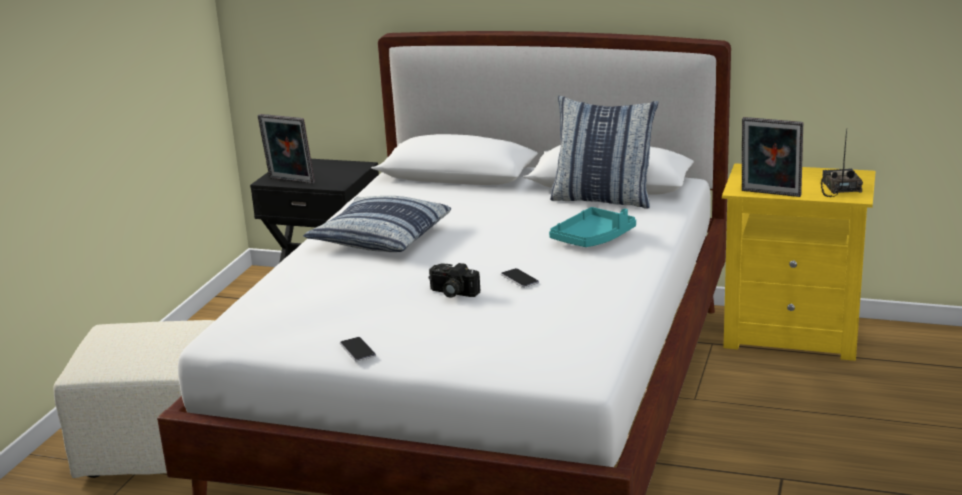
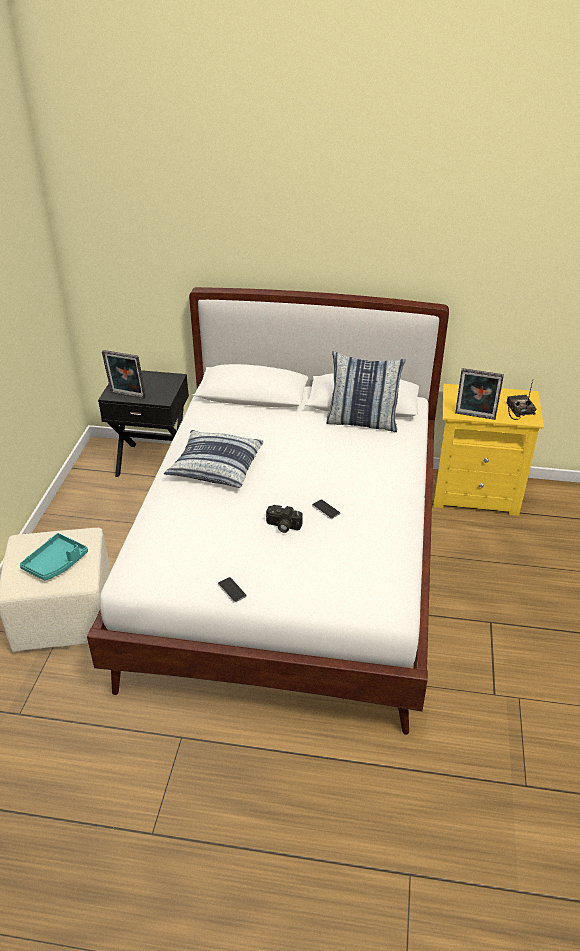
camera: 10 degrees left, 15 degrees up
(593, 238) = (366, 465): turquoise tray -> turquoise tray (56, 563)

